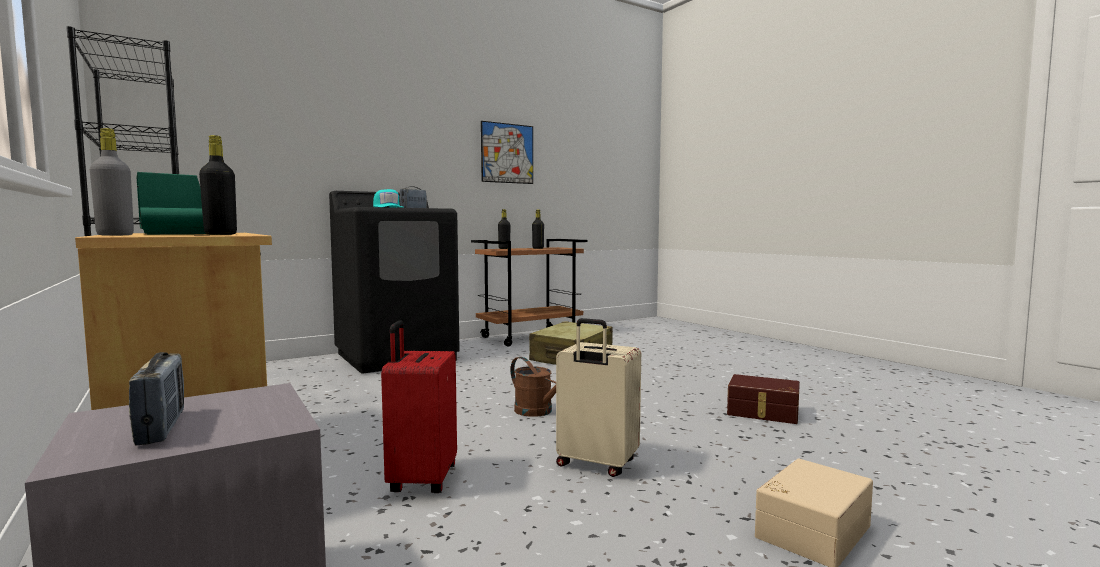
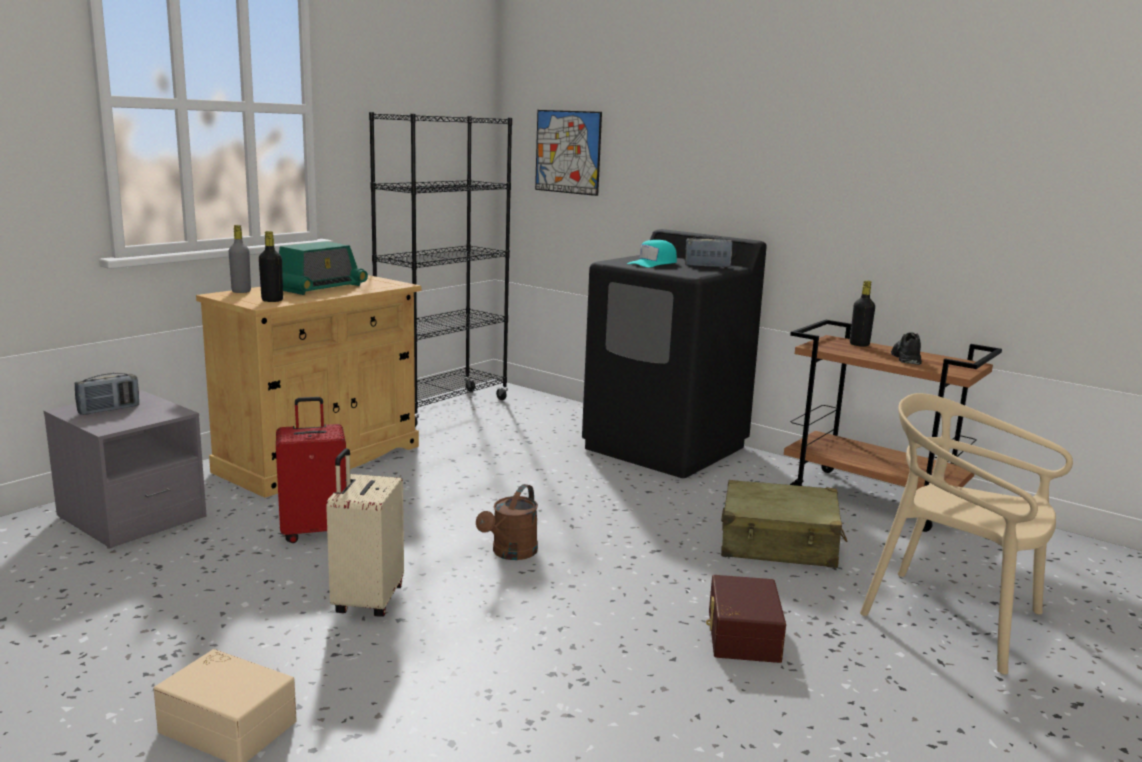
camera: 70 degrees right, 10 degrees up
(507, 153) = (920, 182): picture -> picture (568, 152)
(538, 248) = (905, 358): black bottle -> black shoe
(667, 348) = (952, 618): none -> beige chair
(763, 413) = (606, 713): brown storage box -> brown storage box (741, 635)

